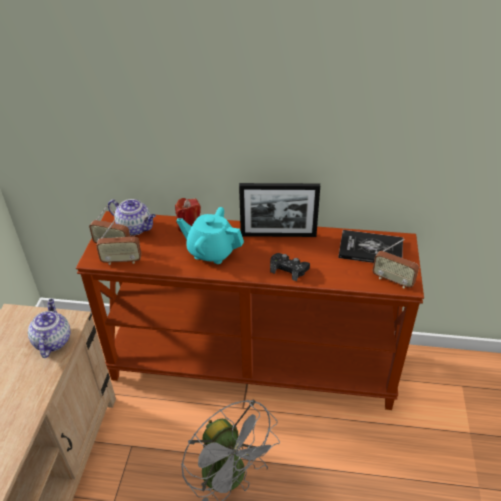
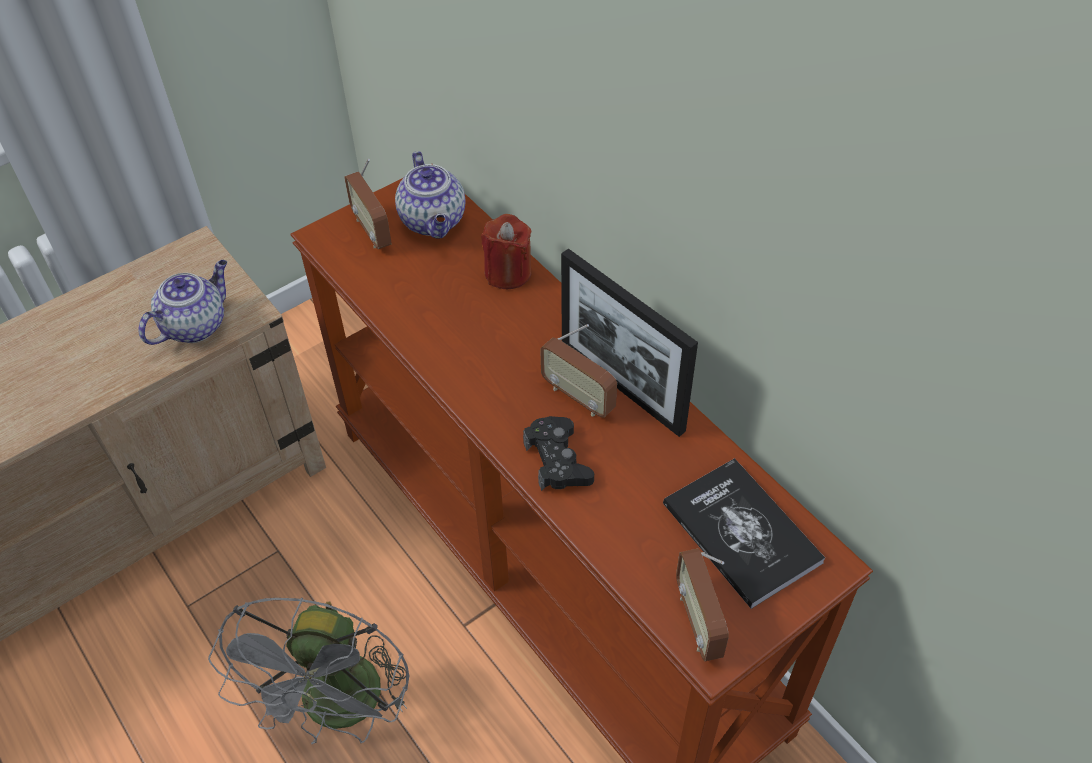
camera: 45 degrees right, 10 degrees up
(121, 261) = (354, 264): radio -> radio (578, 397)
(211, 252) = (486, 341): turquoise teapot -> none

